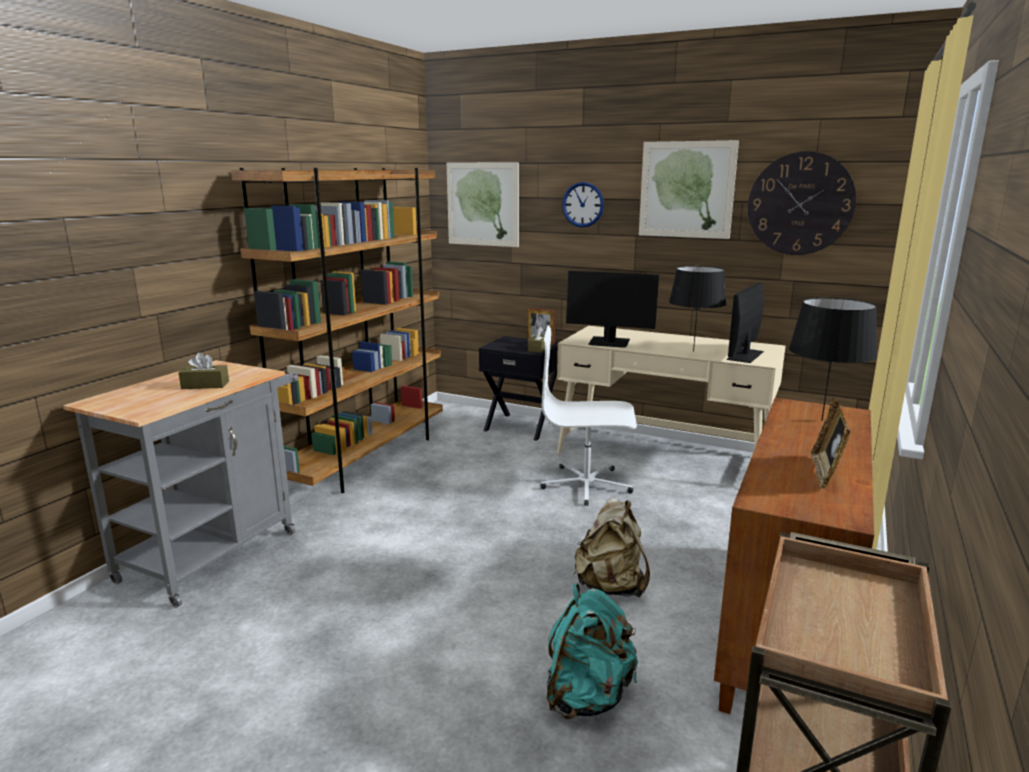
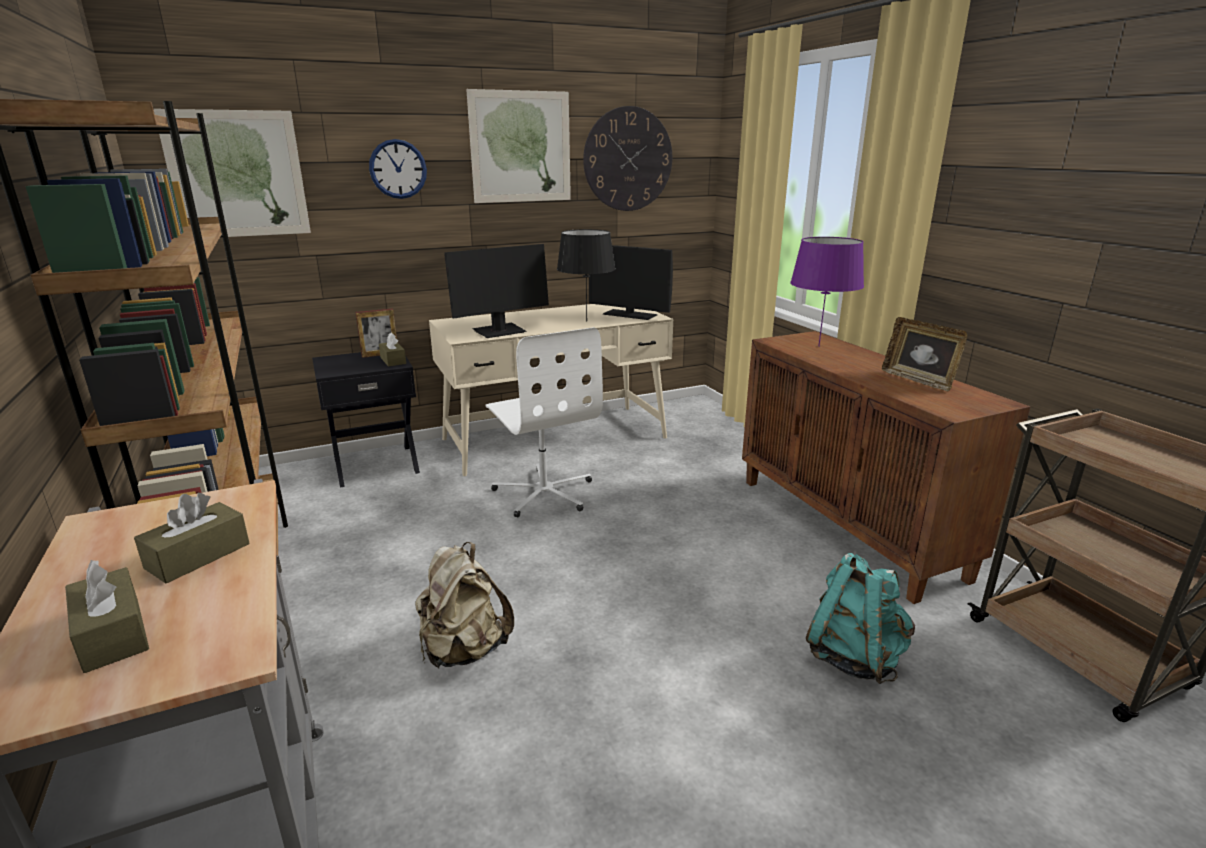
camera: 50 degrees left, 5 degrees up
(142, 396) = (112, 634): none -> brown tissue box
(586, 485) = (544, 492): white office chair -> white office chair turned 75 degrees counterclockwise
(611, 586) = (717, 566): beige backpack -> beige backpack (463, 650)
(745, 355) = (629, 314): monitor -> monitor turned 45 degrees counterclockwise
(822, 420) = (818, 346): black table lamp -> purple table lamp

